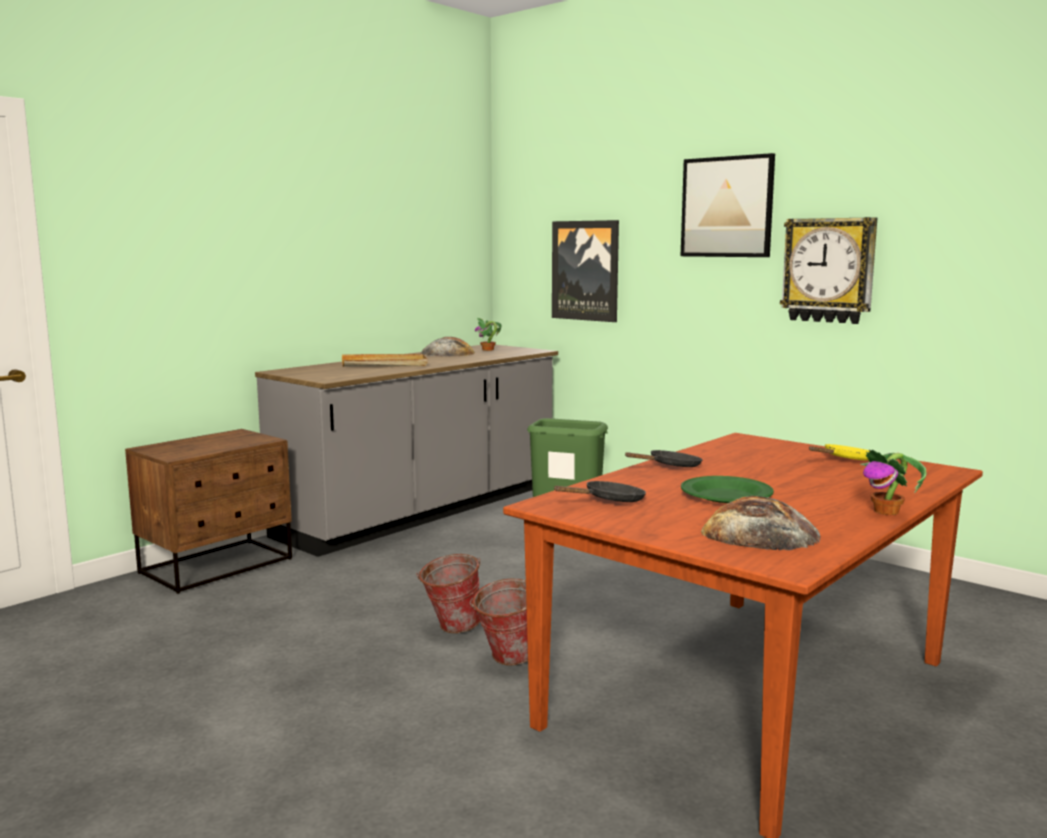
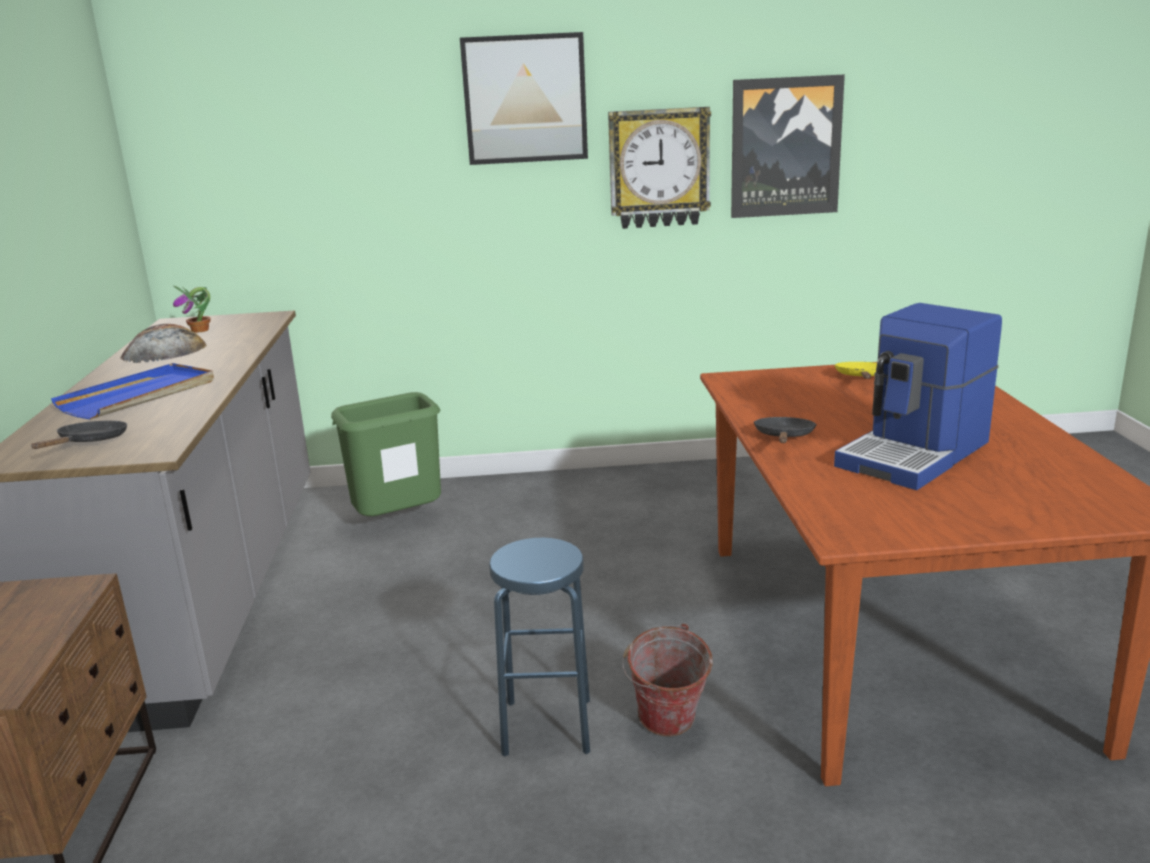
camera: 45 degrees left, 10 degrees up
(384, 364) = (139, 395): beige tray -> blue tray
(450, 628) = (547, 726): bucket -> blue stool
(585, 270) = (316, 194): picture -> picture (785, 147)
(609, 501) = (870, 503): black frying pan -> black frying pan (89, 442)
(727, 495) = (916, 454): green plate -> coffee machine
(759, 533) = (1049, 487): bread -> none
(887, 512) = (1034, 424): potted plant -> none

